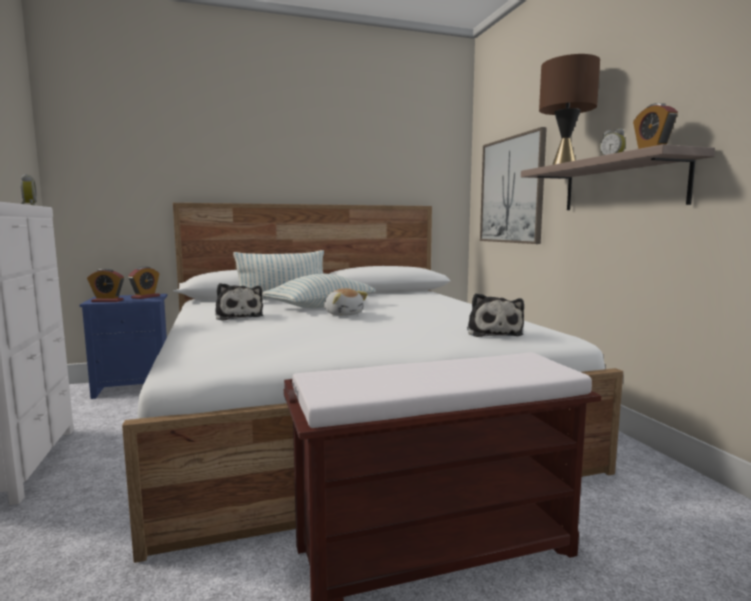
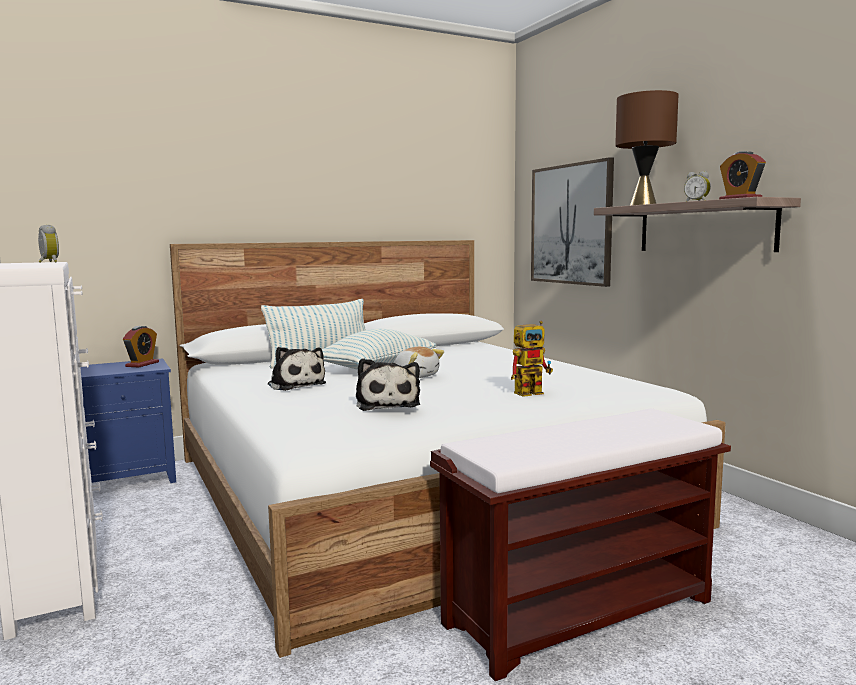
camera: 10 degrees left, 0 degrees up
(107, 301) = (100, 372): alarm clock -> none
(433, 332) = (532, 392): none -> toy robot
(493, 333) = (594, 390): plush toy -> plush toy (387, 404)

